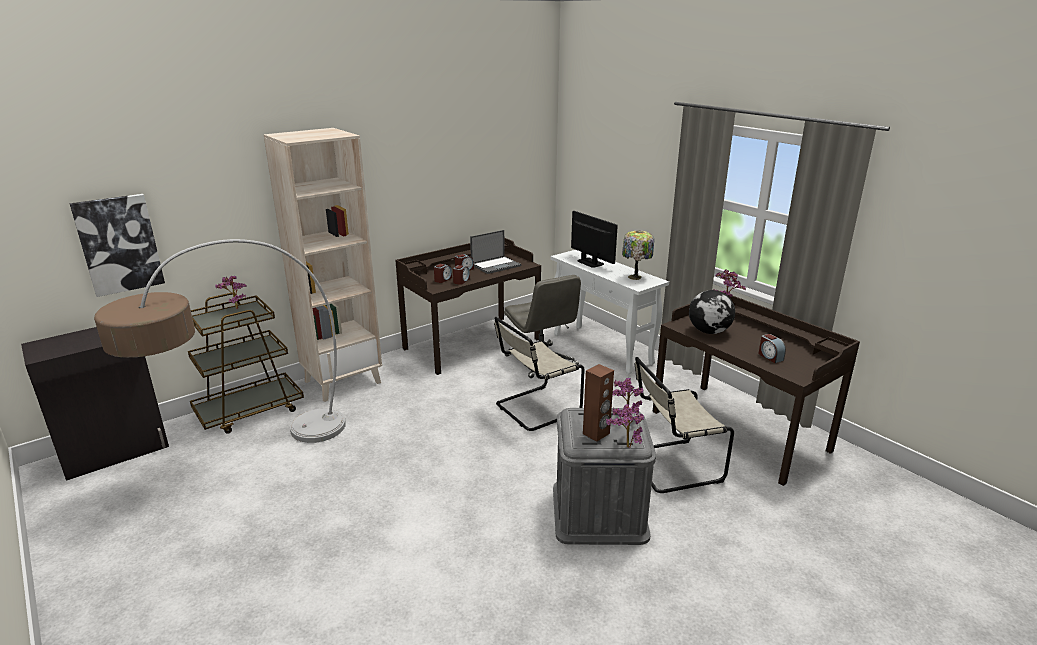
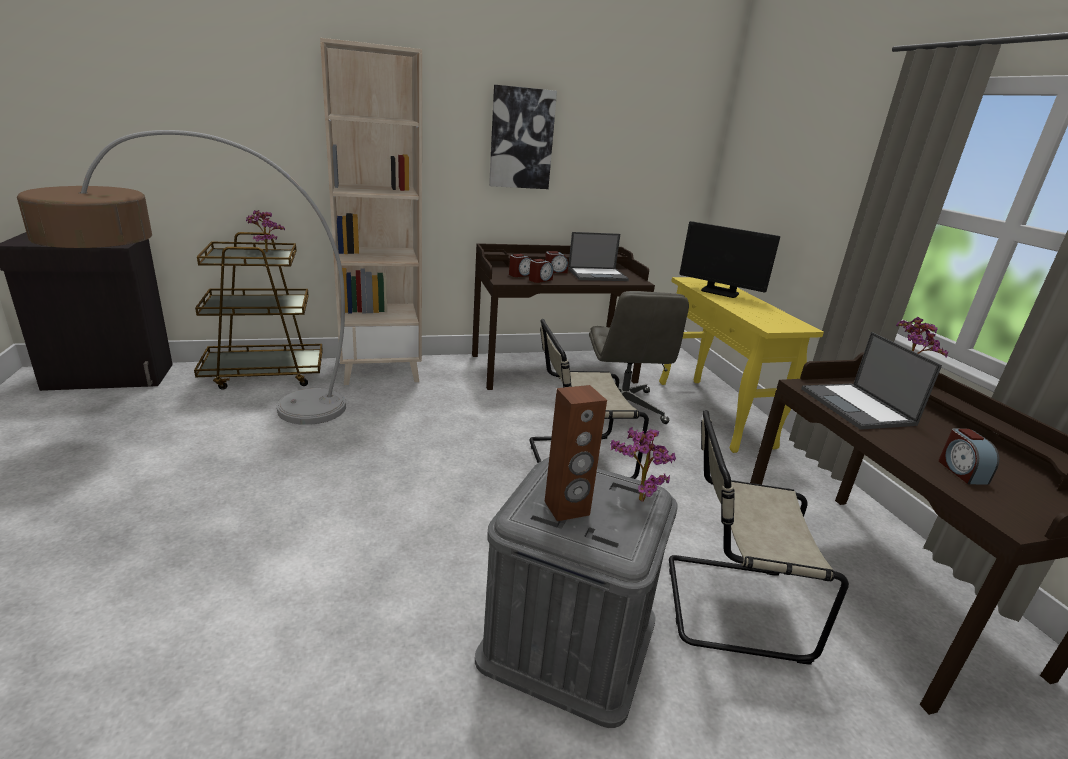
camera: 20 degrees right, 0 degrees up
(119, 244) = (142, 144): picture -> picture (521, 139)
(590, 262) = (720, 292): monitor -> monitor turned 135 degrees clockwise
(603, 349) = (714, 413): white console table -> yellow console table
(624, 446) = (599, 545): potted plant -> none
(635, 277) = (773, 318): table lamp -> none
(709, 331) = (858, 407): globe -> laptop

